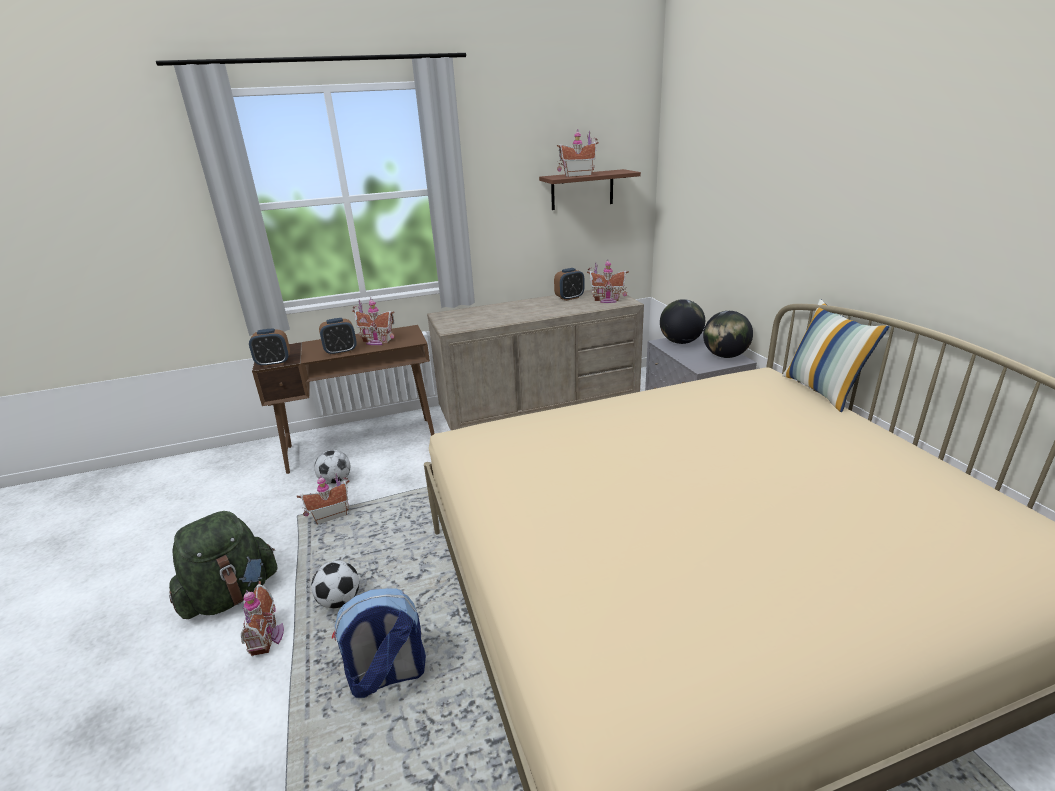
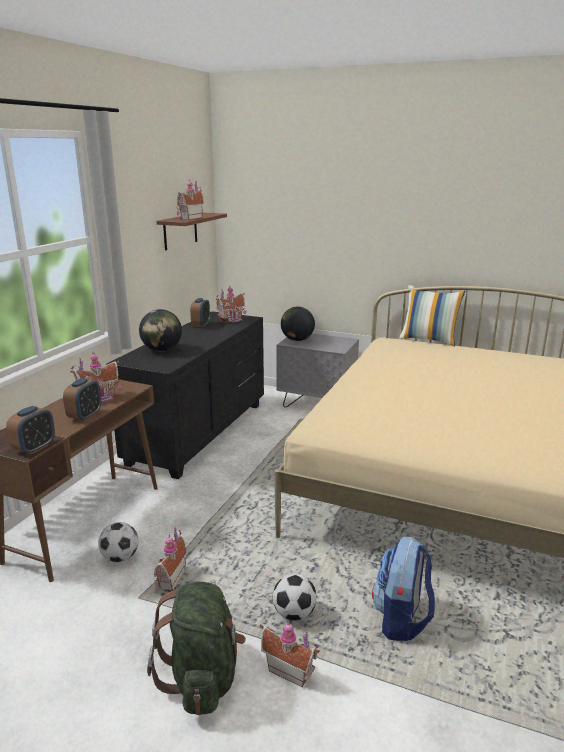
camera: 50 degrees left, 5 degrees down
(539, 411) = (199, 433): beige dresser -> black dresser
(725, 356) = (337, 340): globe -> globe (162, 350)

